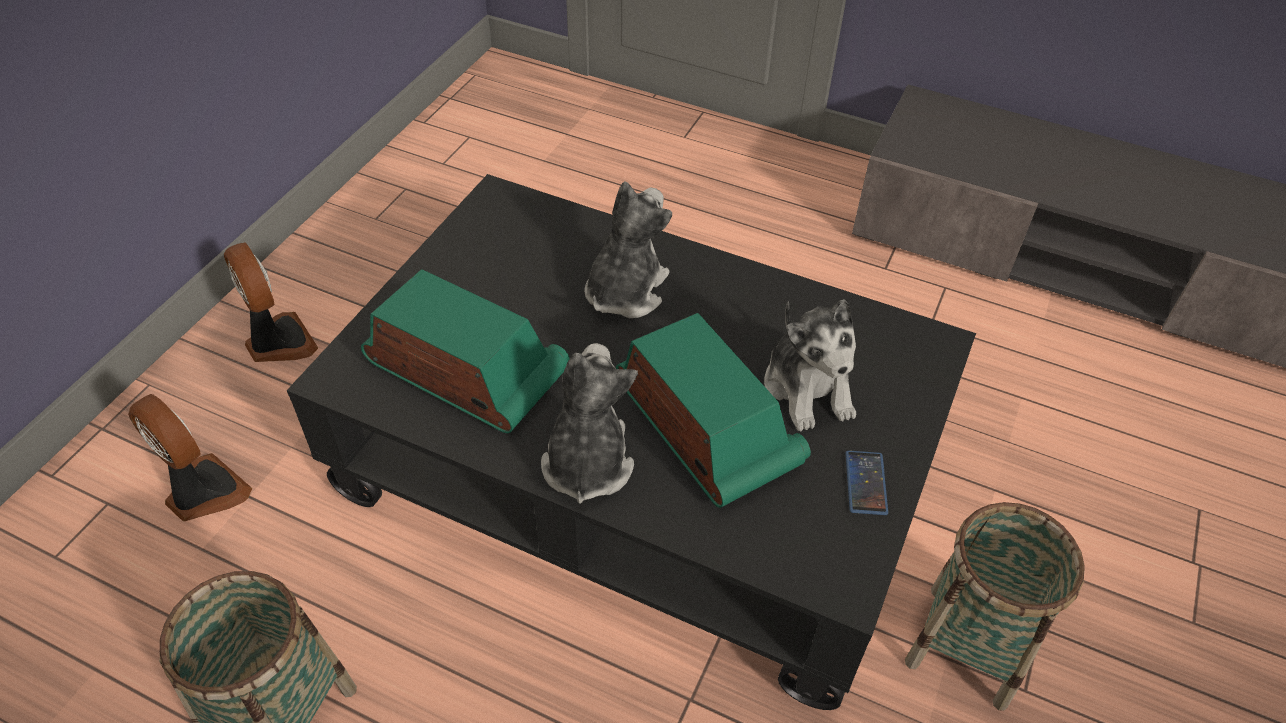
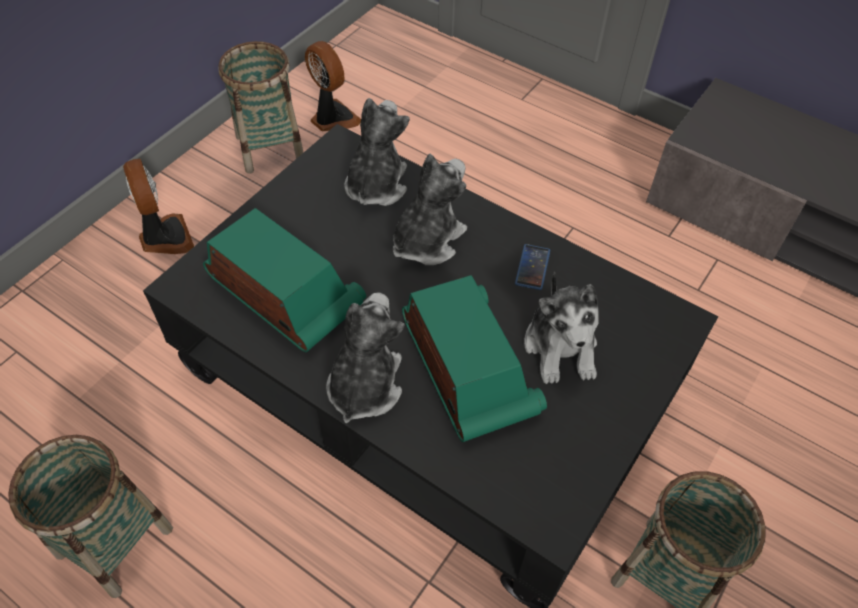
camera: 10 degrees right, 5 degrees up
(203, 492) = (87, 353): fan -> fan (332, 118)
(392, 223) = (270, 148): none -> basket
(549, 237) = (375, 185): none -> plush toy
(866, 483) = (591, 437): phone -> phone (532, 267)

